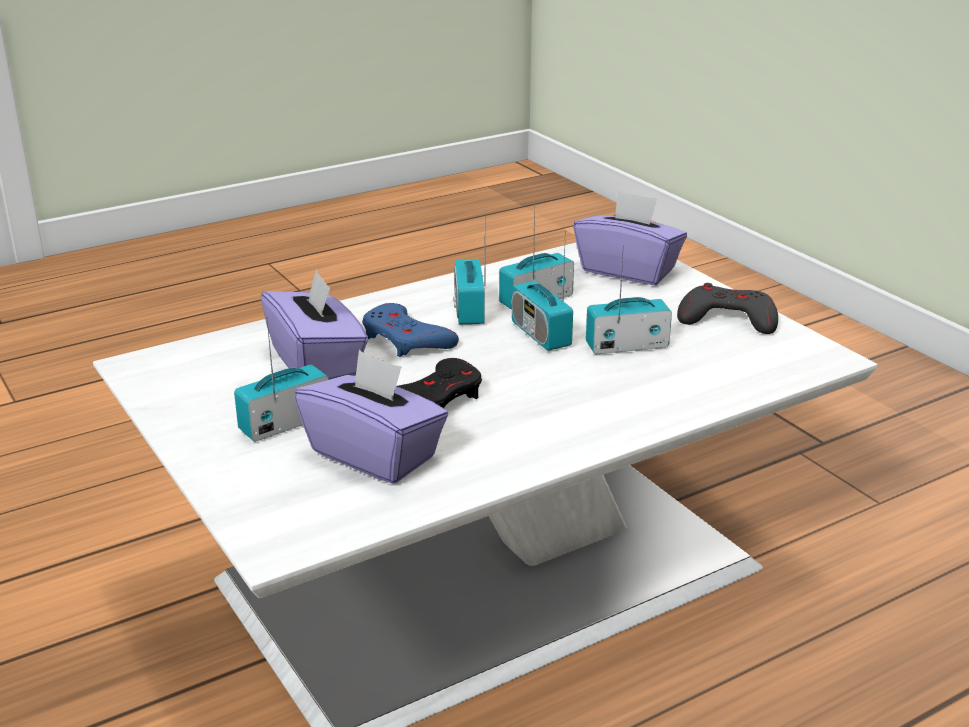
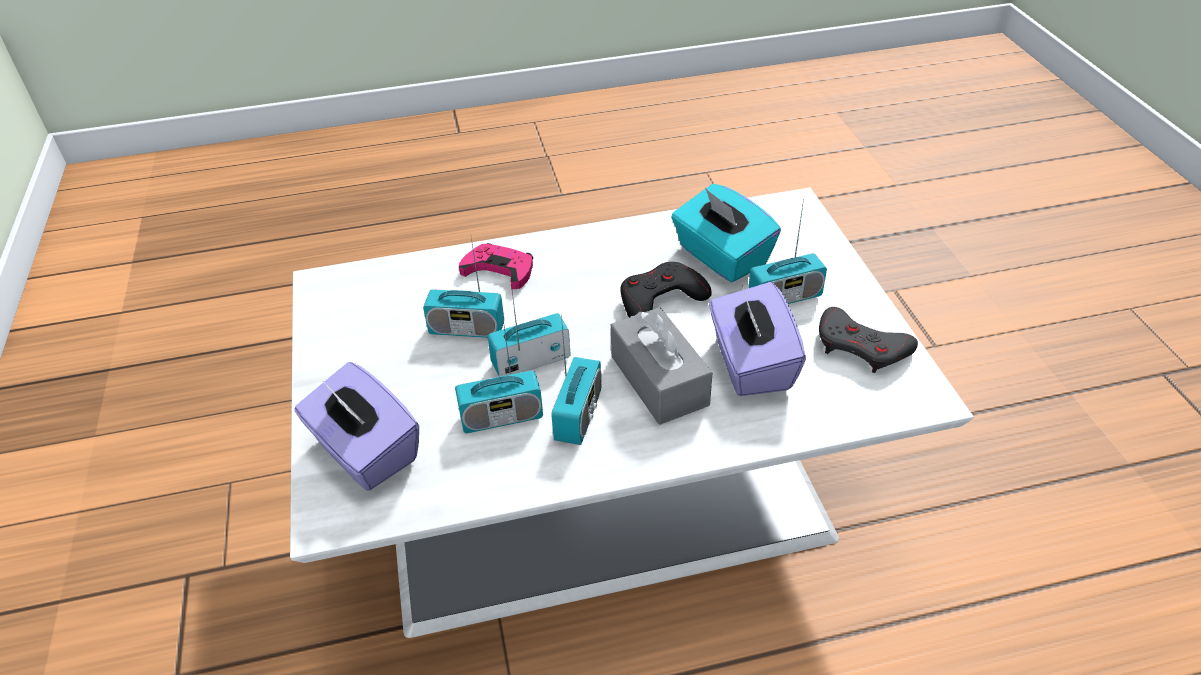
camera: 160 degrees left, 15 degrees up
(374, 454) = (721, 257): purple tissue box -> turquoise tissue box
(406, 339) = (659, 380): blue game controller -> grey tissue box
(540, 334) = (531, 360): radio -> radio turned 105 degrees counterclockwise
(645, 398) = (499, 270): none -> pink game controller
(727, 318) = (347, 346): grey game controller -> grey game controller (861, 347)

